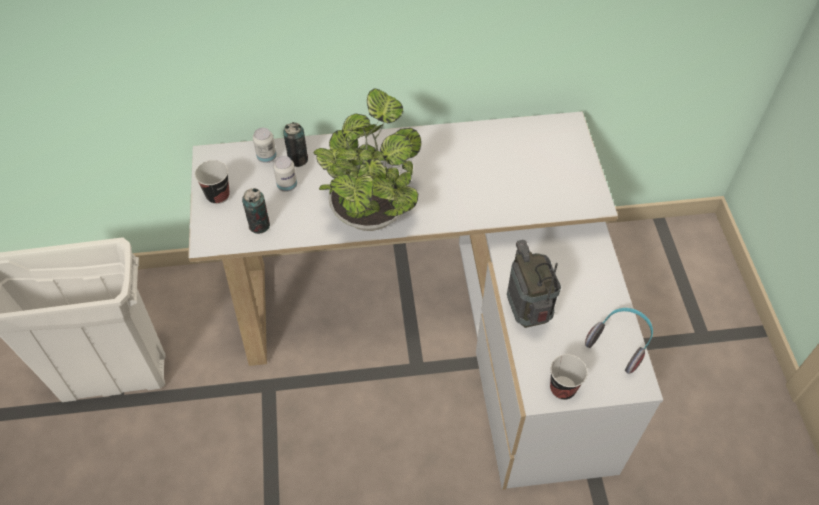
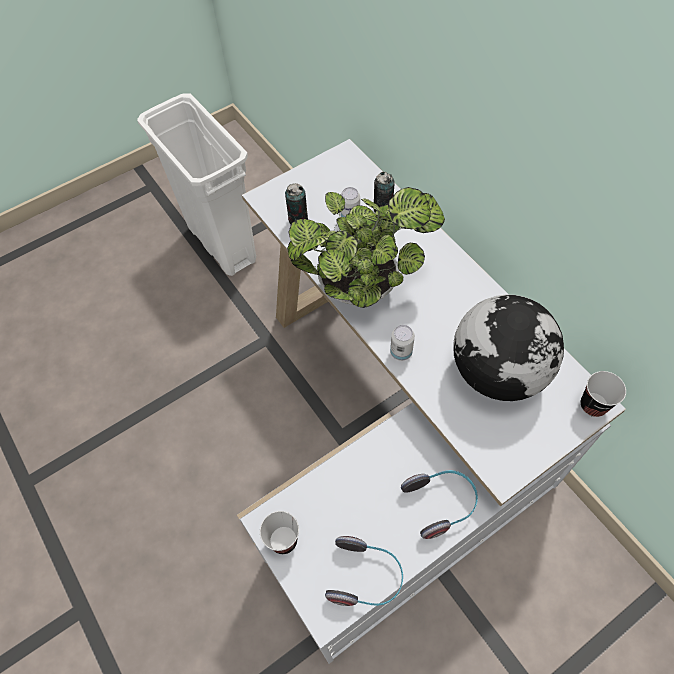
camera: 65 degrees right, 5 degrees up
(218, 195) = (310, 179): cup -> cup (593, 405)
(267, 157) = (370, 188): can -> can (401, 352)
(510, 163) = (498, 371): none -> globe
(527, 313) = (350, 473): radio -> none
(585, 265) = (441, 503): none -> headphones

